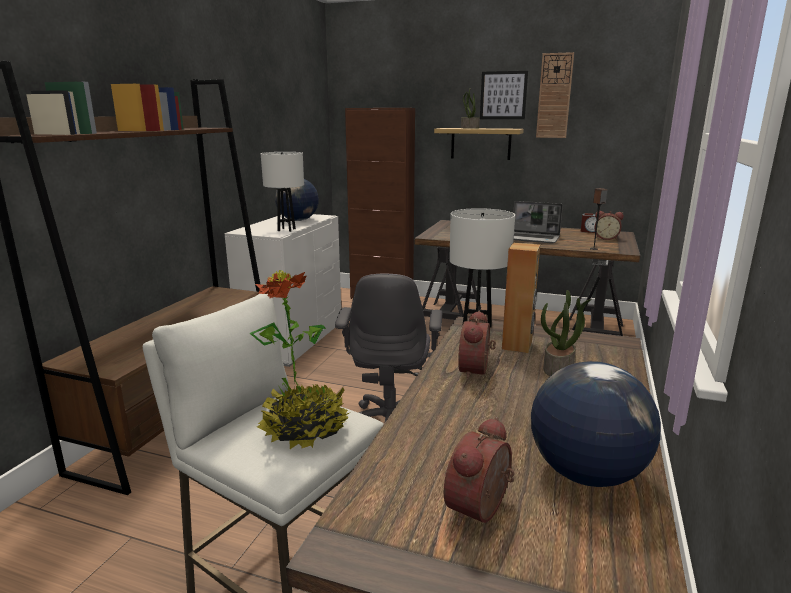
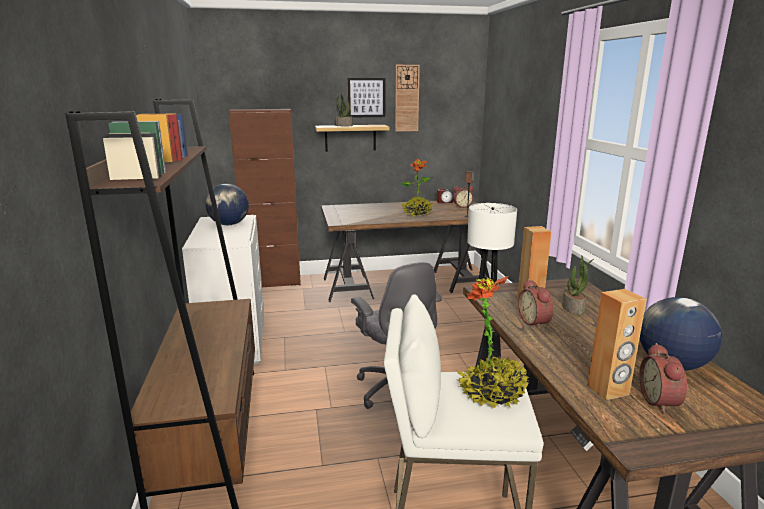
camera: 30 degrees left, 0 degrees up
(286, 230) = (238, 236): white table lamp -> none
(431, 471) = (608, 390): none -> brown speaker
(533, 239) = (416, 214): laptop -> potted plant

